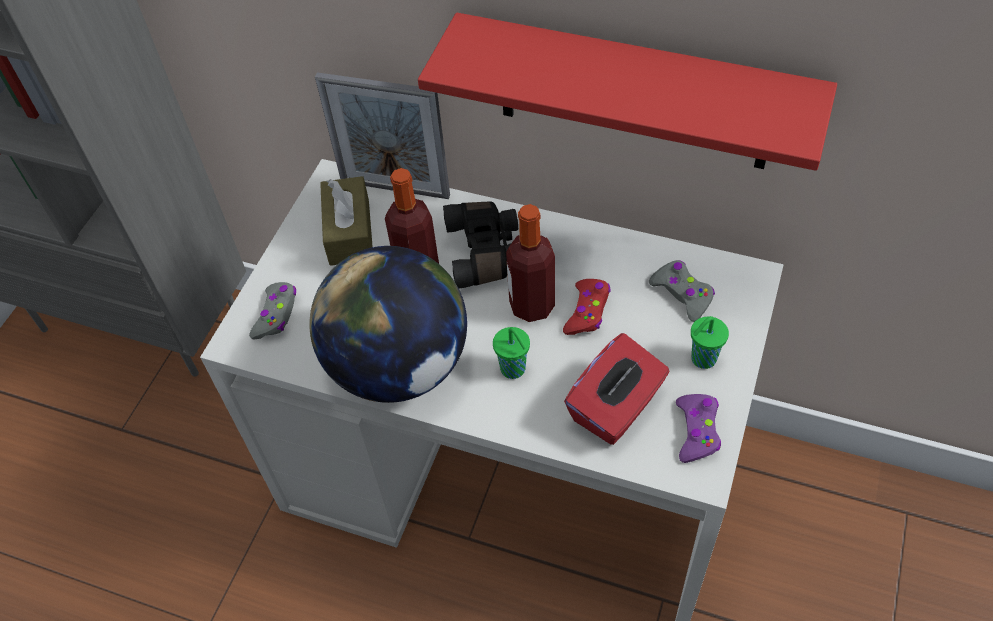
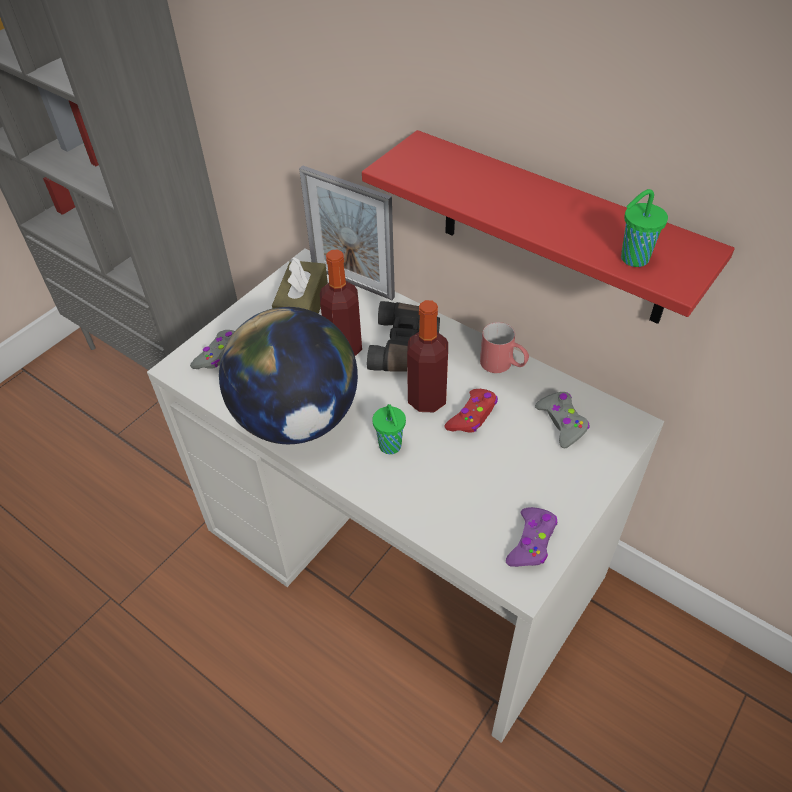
camera: 15 degrees right, 5 degrees down
(598, 245) = (503, 365): none -> red mug
(616, 407) = (466, 502): red tissue box -> none
(702, 359) = (559, 482): green cup -> green cup (632, 259)

